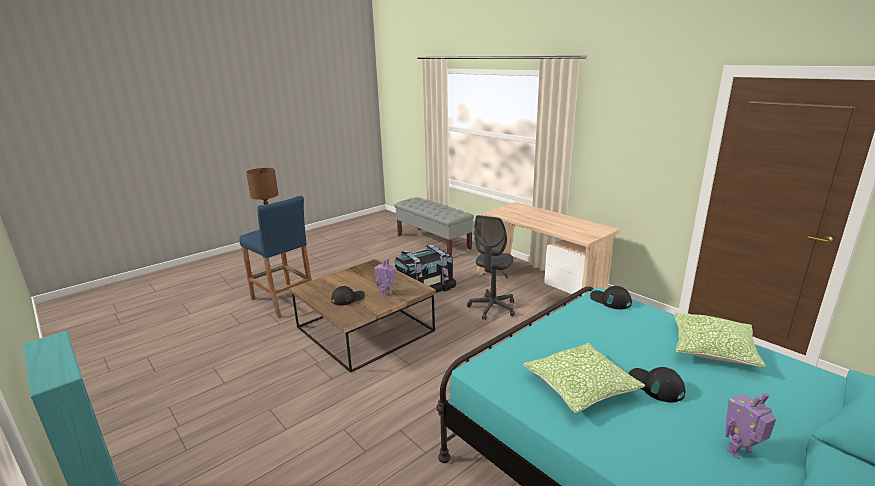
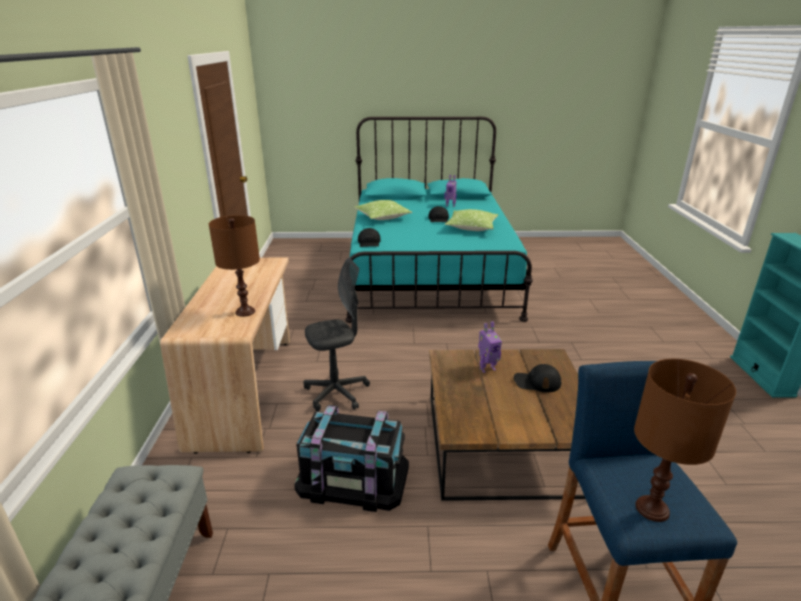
camera: 140 degrees left, 5 degrees up
(515, 216) = (245, 312): none -> brown table lamp

